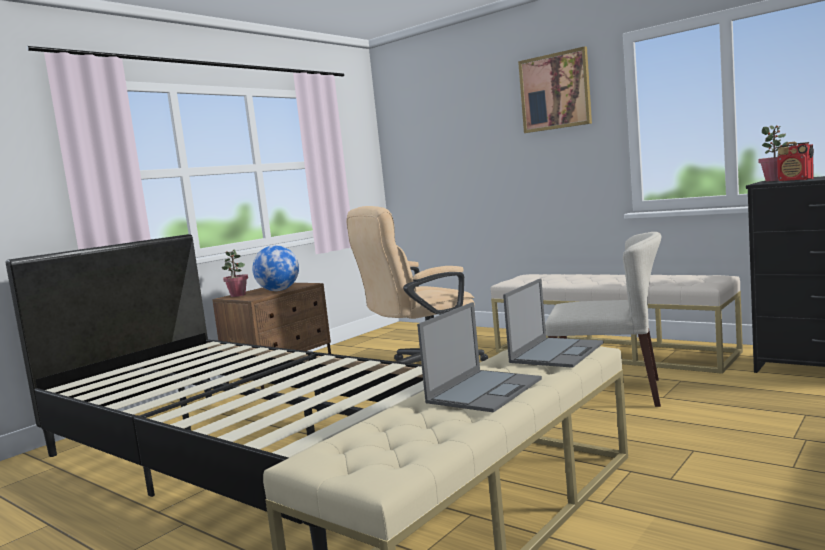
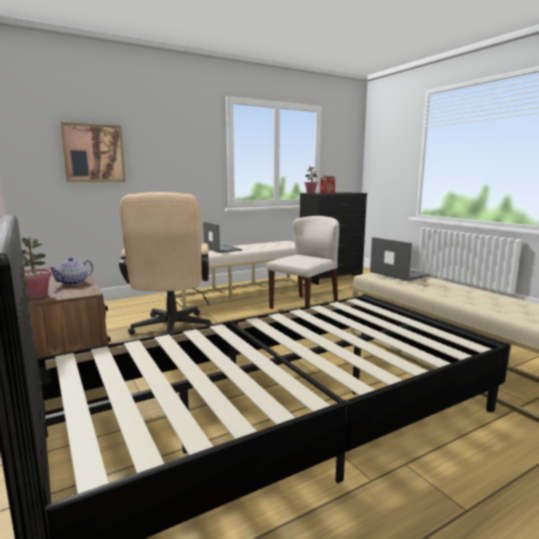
camera: 70 degrees left, 5 degrees up
(279, 290) = (73, 283): globe -> teapot
(485, 390) = (455, 290): laptop -> laptop (222, 249)
(555, 91) = (181, 121): picture -> picture (94, 153)

